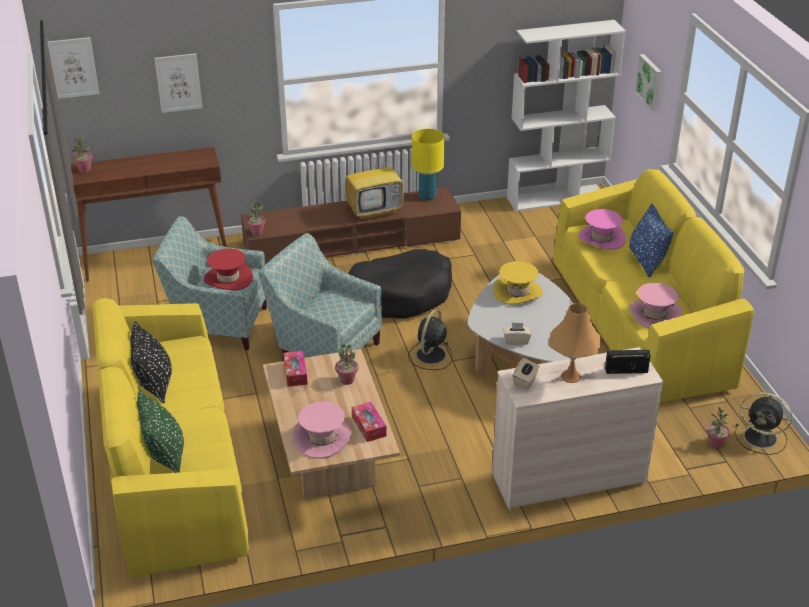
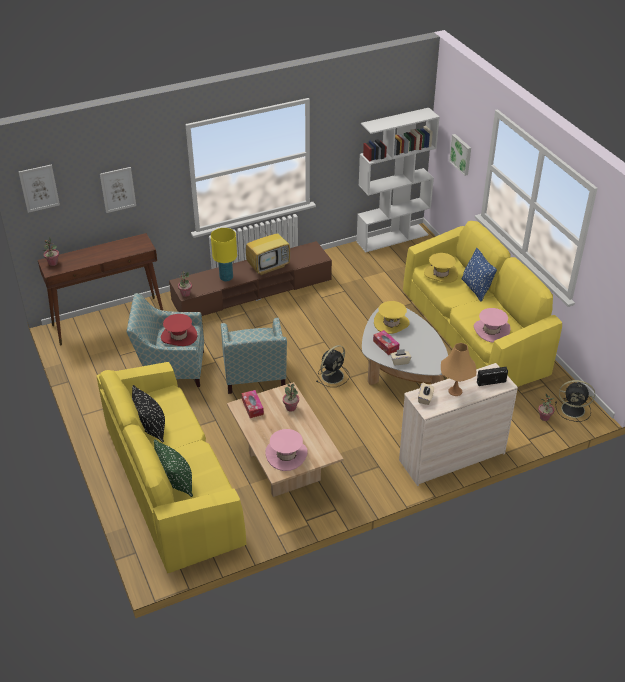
camera: 10 degrees left, 5 degrees up
(323, 348) = (255, 379): armchair -> armchair turned 120 degrees counterclockwise
(369, 426) = (316, 441): tissue box -> tissue box (385, 345)
(400, 294) = (299, 329): black dog bed -> none
(427, 196) = (304, 250): yellow table lamp -> yellow table lamp (226, 278)
(430, 356) = (333, 375): black fan -> black fan turned 150 degrees counterclockwise
(601, 238) = (440, 274): pink hat -> yellow hat

